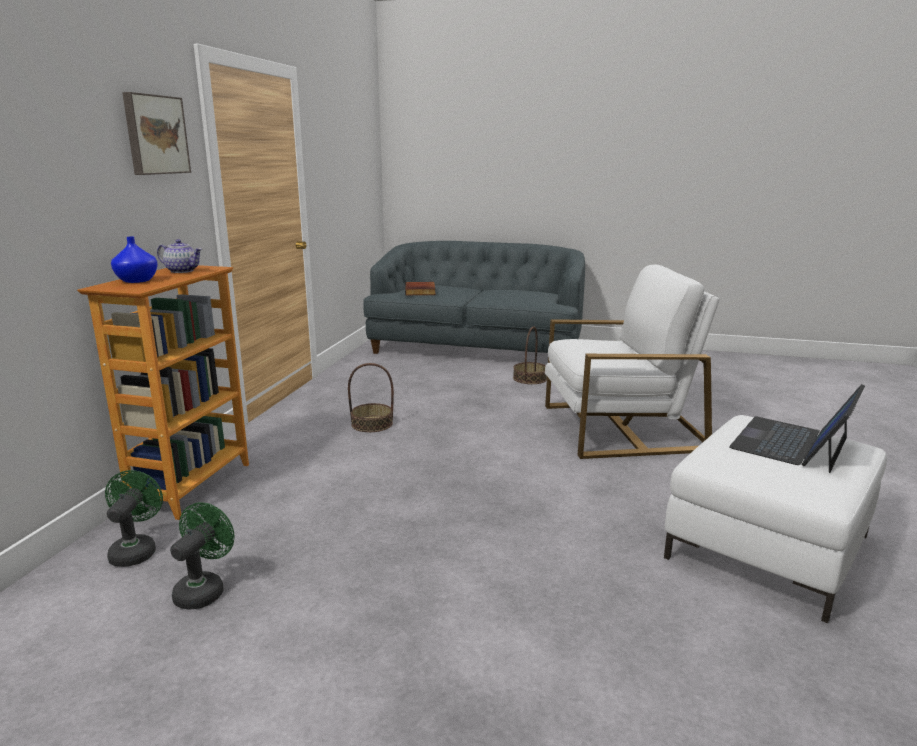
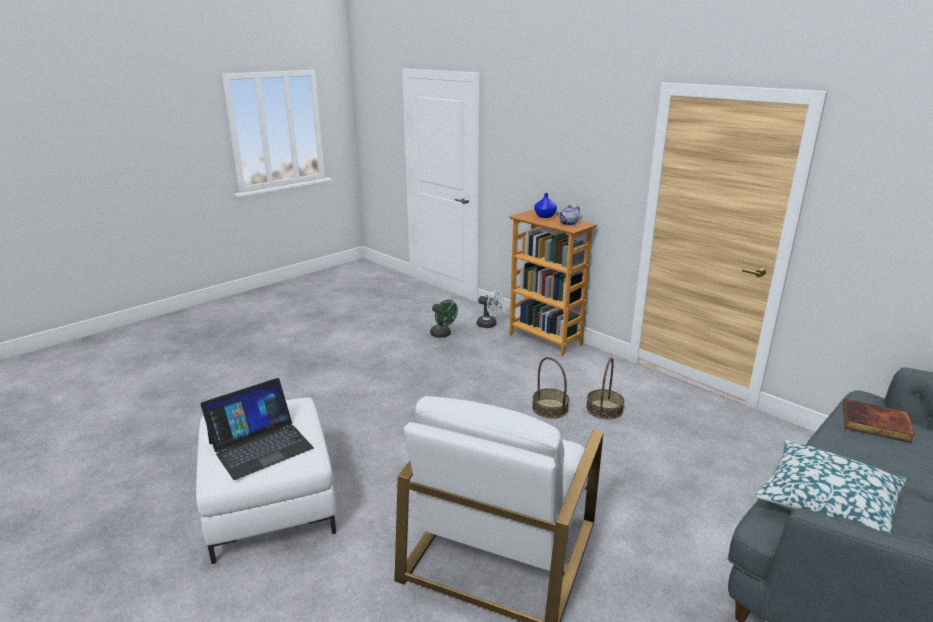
camera: 120 degrees right, 5 degrees up
(136, 550) = (489, 325): green fan -> white fan
(155, 135) = (605, 143): picture -> none
(522, 297) = (827, 502): none -> pillow
(530, 378) = (701, 556): basket -> basket (550, 408)
(792, 443) = (260, 445): laptop -> laptop turned 75 degrees clockwise

